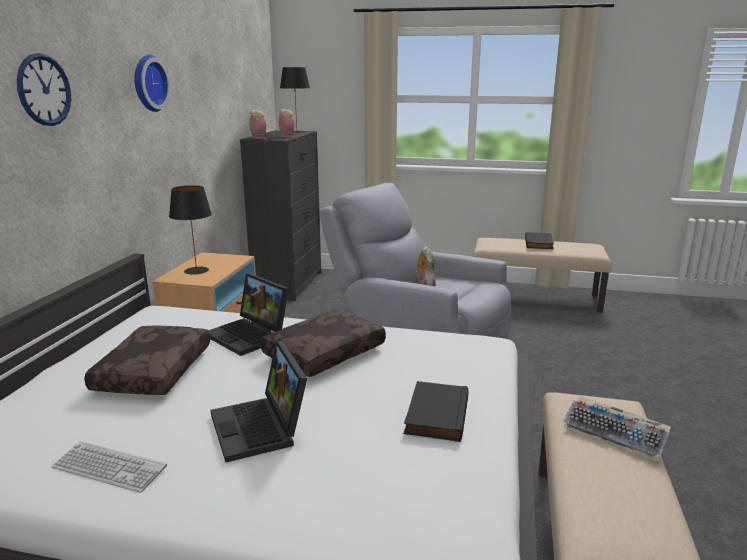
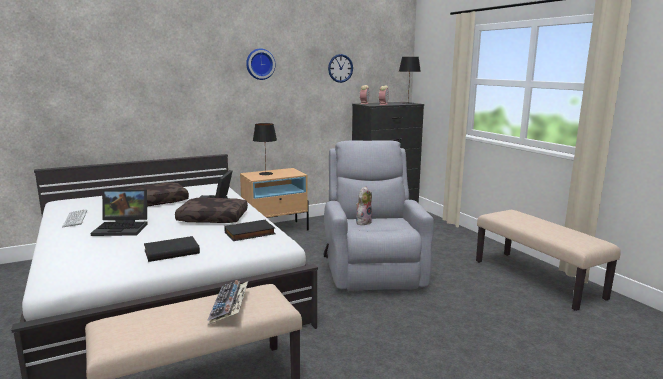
camera: 50 degrees right, 5 degrees down
(44, 90) = (178, 65): wall clock -> wall clock (340, 68)
(261, 428) = (123, 228): laptop -> laptop turned 120 degrees counterclockwise
(539, 243) = (545, 225): black book -> black book (250, 233)

